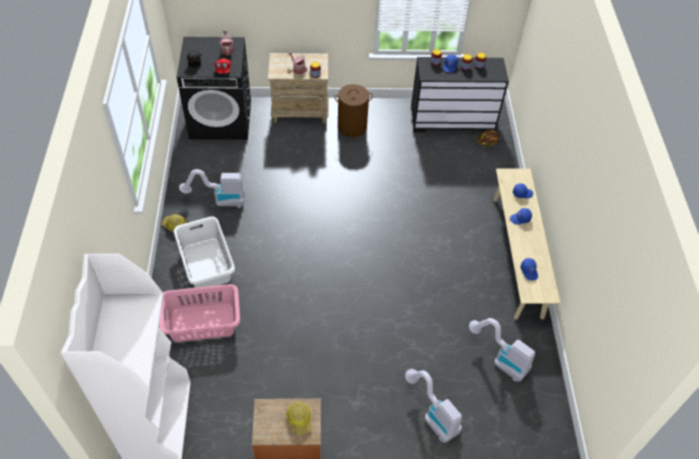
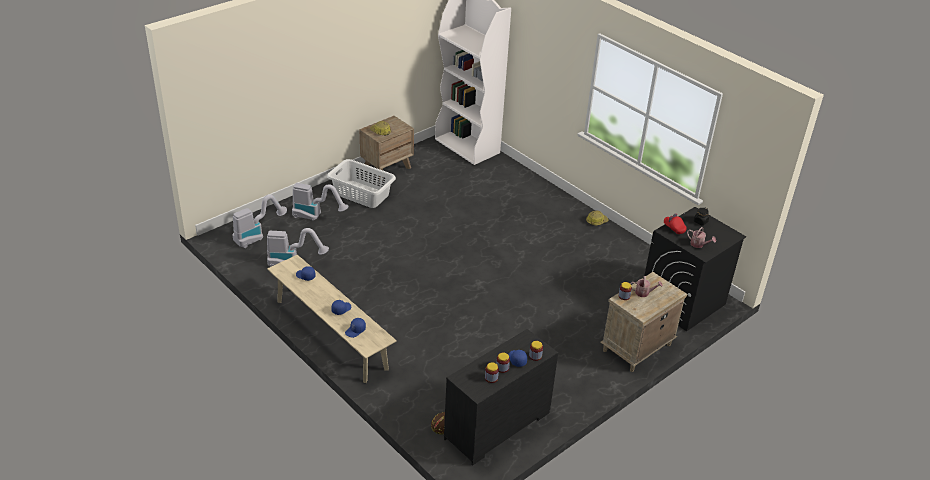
camera: 140 degrees right, 15 degrees down
(202, 322) = (505, 189): pink laundry basket -> none
(206, 264) = (545, 213): white laundry basket -> white laundry basket (361, 194)
(219, 200) = (593, 249): vacuum cleaner -> vacuum cleaner (257, 236)
(352, 126) = (577, 361): brown laundry basket -> none

